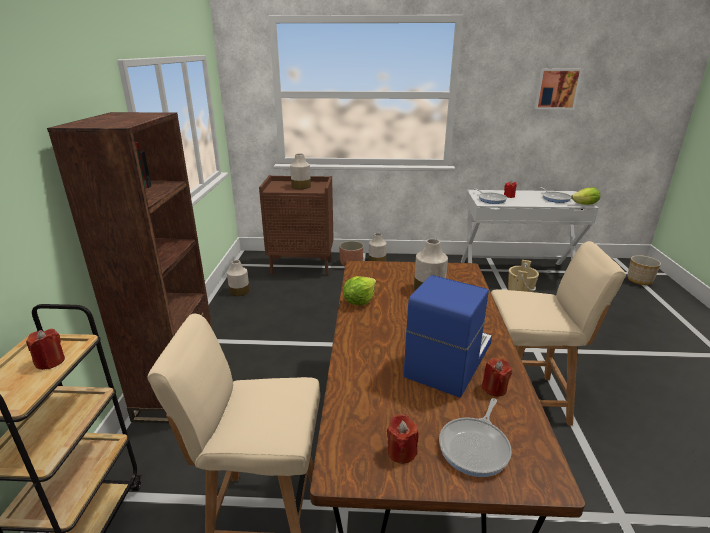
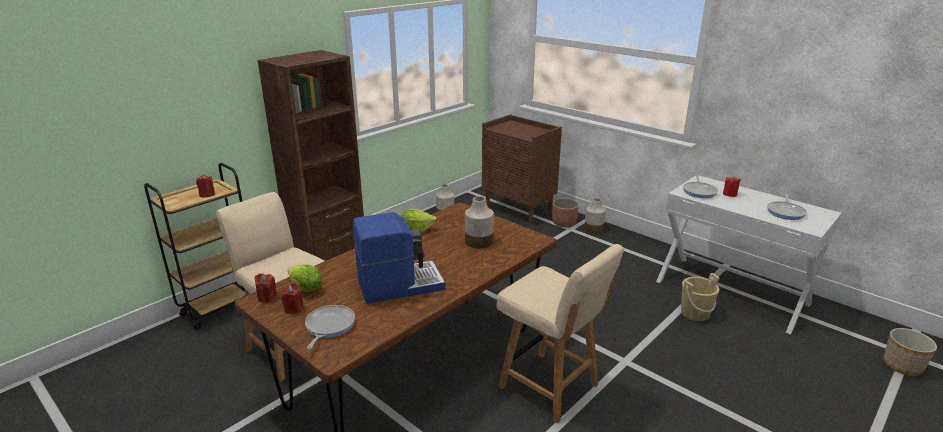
camera: 40 degrees right, 0 degrees up
(301, 186) = (524, 131): beige vase -> none
(475, 447) = (329, 326): frying pan -> frying pan turned 120 degrees clockwise
(494, 388) = (394, 310): red candle -> red candle (267, 297)
(556, 89) = (835, 71): picture -> none
(585, 204) = (810, 229): lettuce -> lettuce (306, 289)

